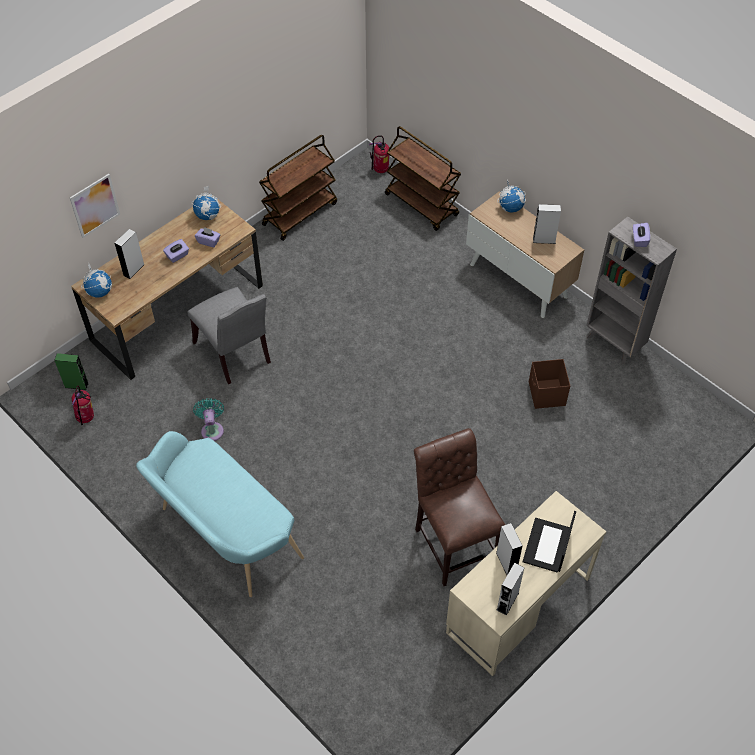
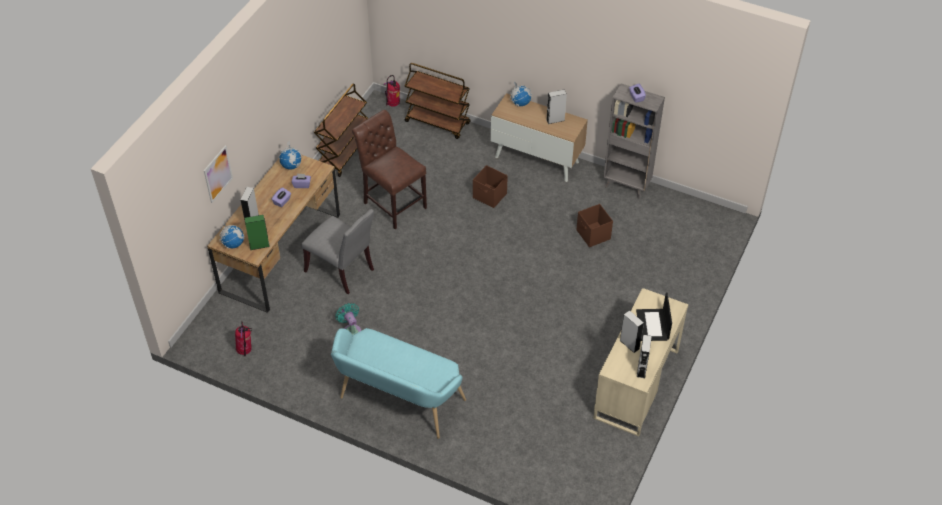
camera: 20 degrees left, 5 degrees down
(76, 385) = (224, 329): green speaker -> green speaker (259, 245)
(443, 311) = (490, 196): none -> brown storage box
(454, 542) = (571, 356): brown chair -> brown chair (392, 203)

